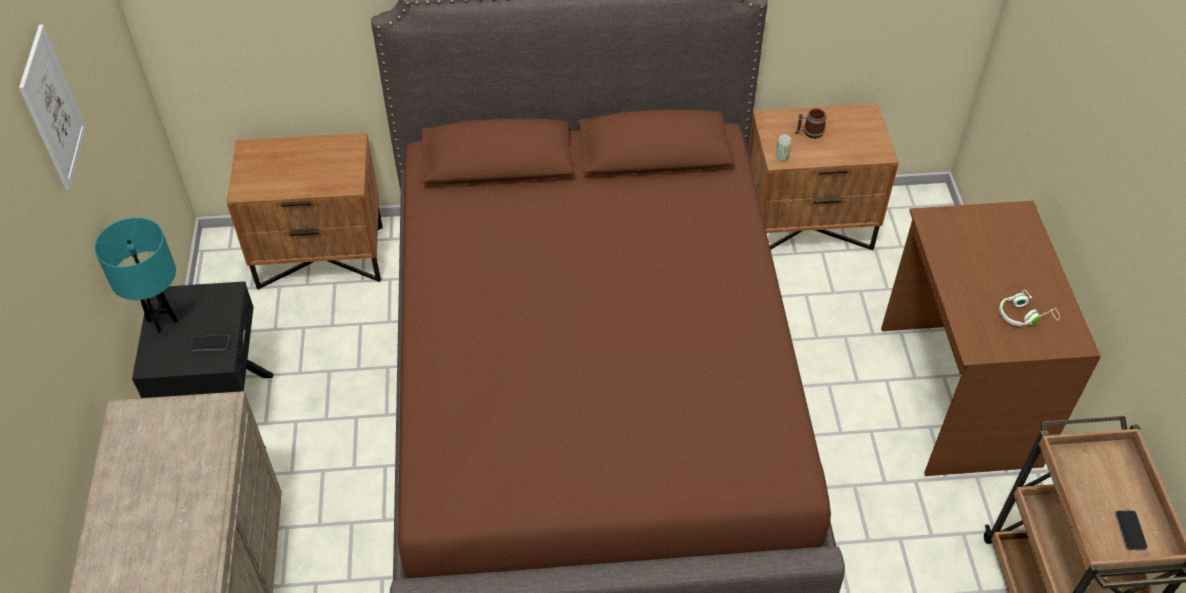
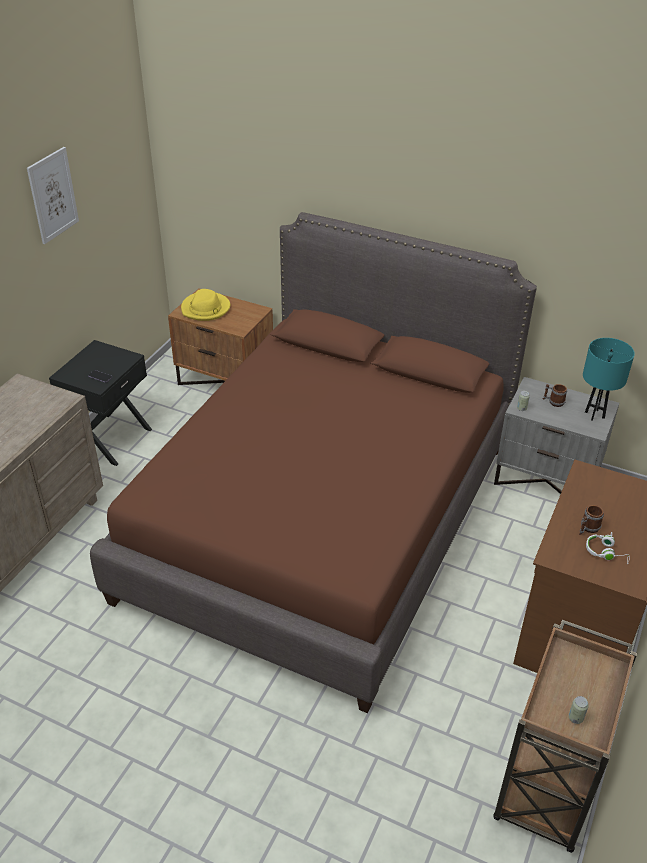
camera: 30 degrees right, 10 degrees down
(162, 321) = (86, 357): turquoise table lamp -> turquoise table lamp (594, 415)
(274, 170) = (206, 309): none -> yellow hat
(807, 225) = (546, 480): brown nightstand -> grey nightstand
(986, 293) = (587, 528): none -> mug
(1130, 531) = (575, 718): phone -> can

